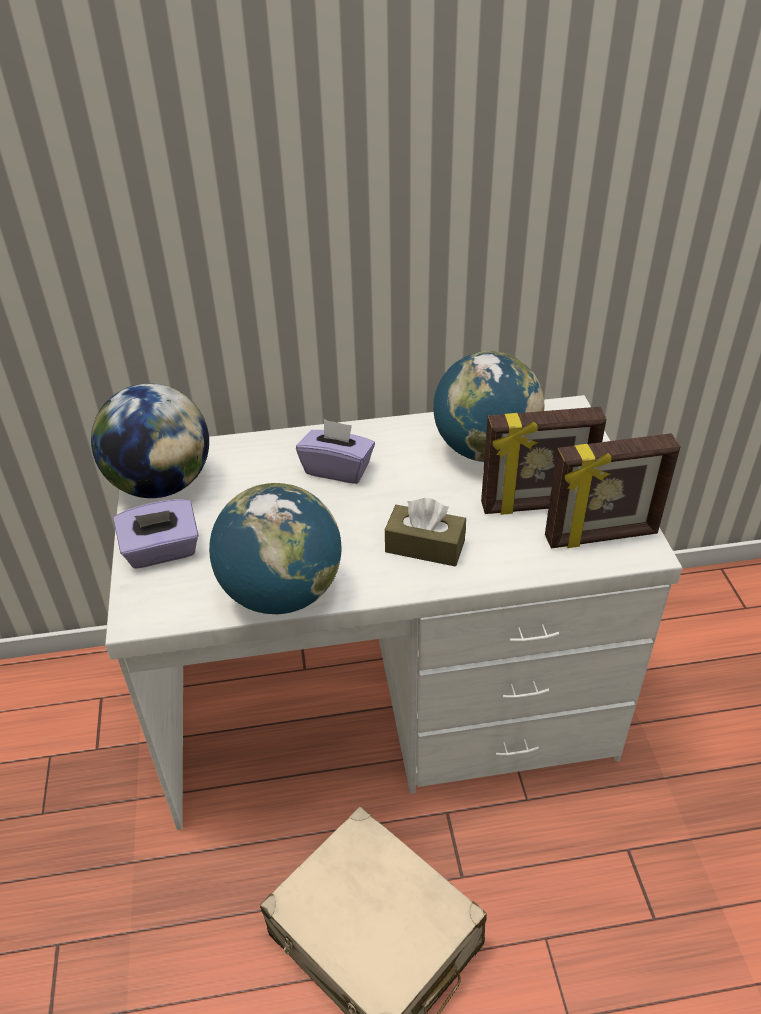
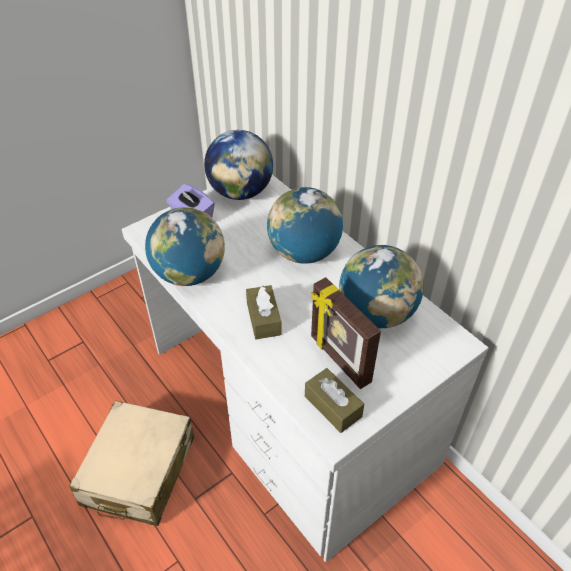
camera: 60 degrees right, 5 degrees up
(337, 469) = (304, 253): purple tissue box -> globe
(601, 537) = (333, 406): picture frame -> brown tissue box

